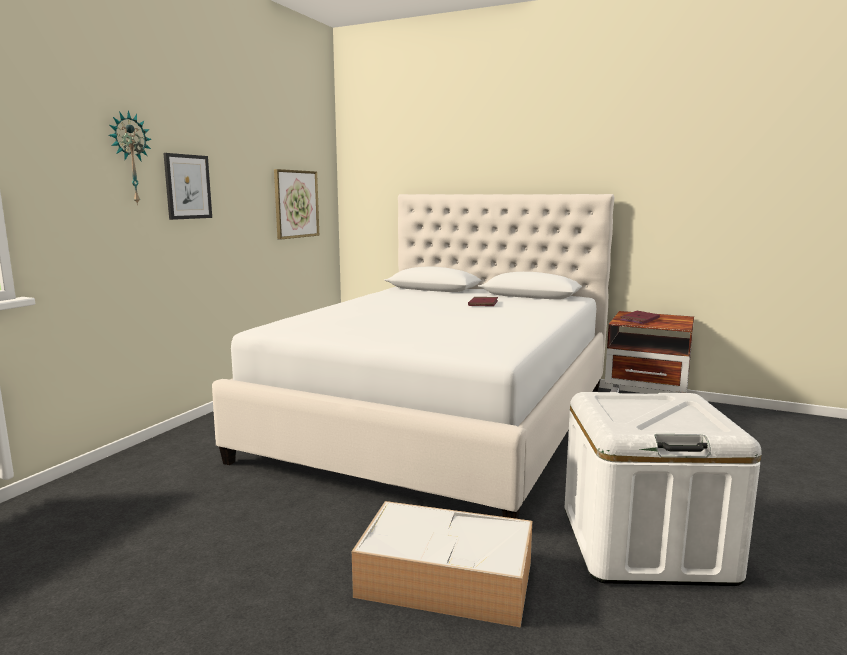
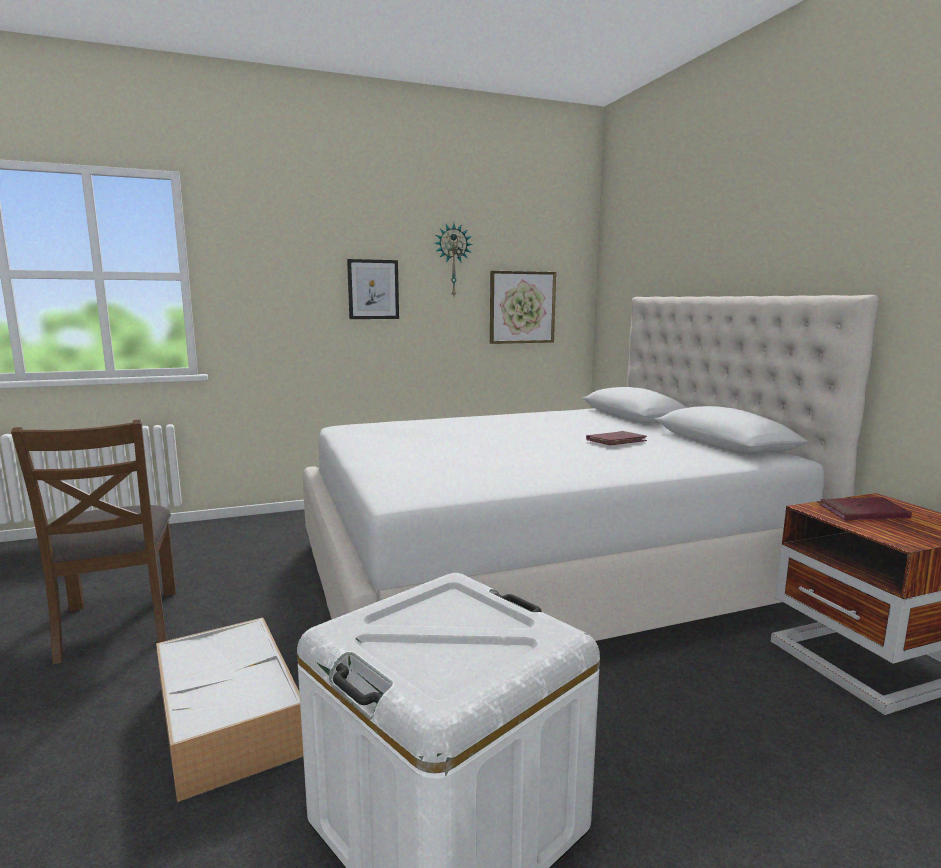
camera: 45 degrees right, 0 degrees up
(130, 158) = (310, 265): wall clock -> wall clock (452, 260)
(184, 592) = (118, 624): none -> brown chair

